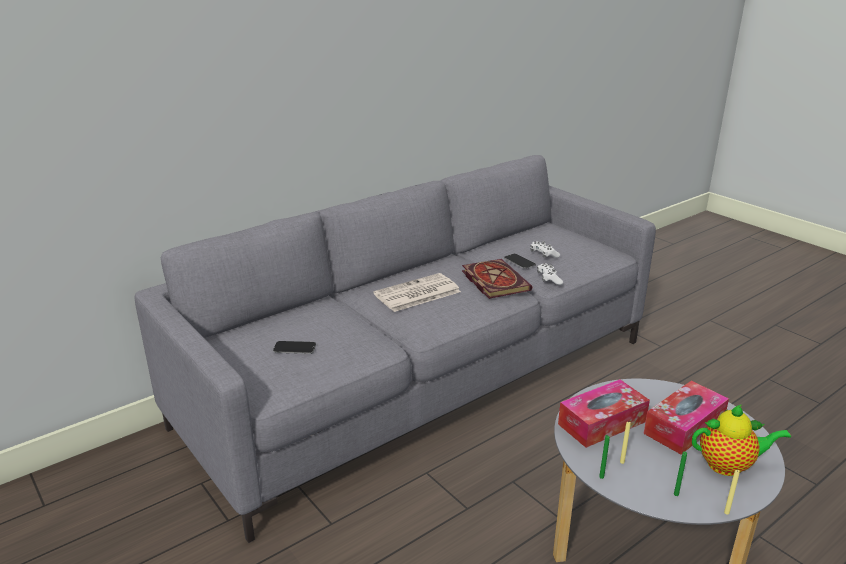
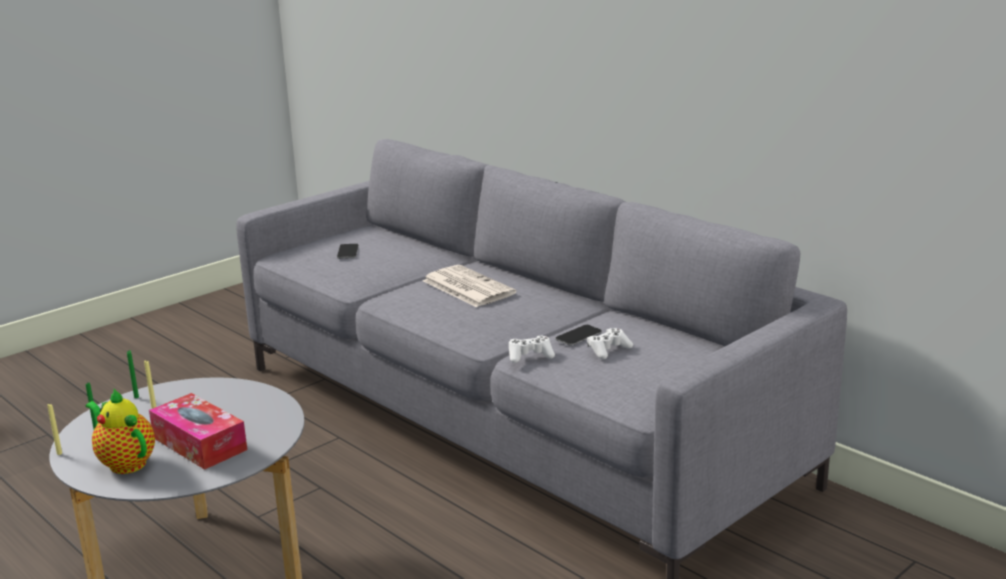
camera: 85 degrees right, 5 degrees down
(493, 280) = (513, 323): book -> none
(602, 423) = (220, 399): tissue box -> none
(729, 465) = (125, 463): teapot -> teapot turned 135 degrees clockwise

